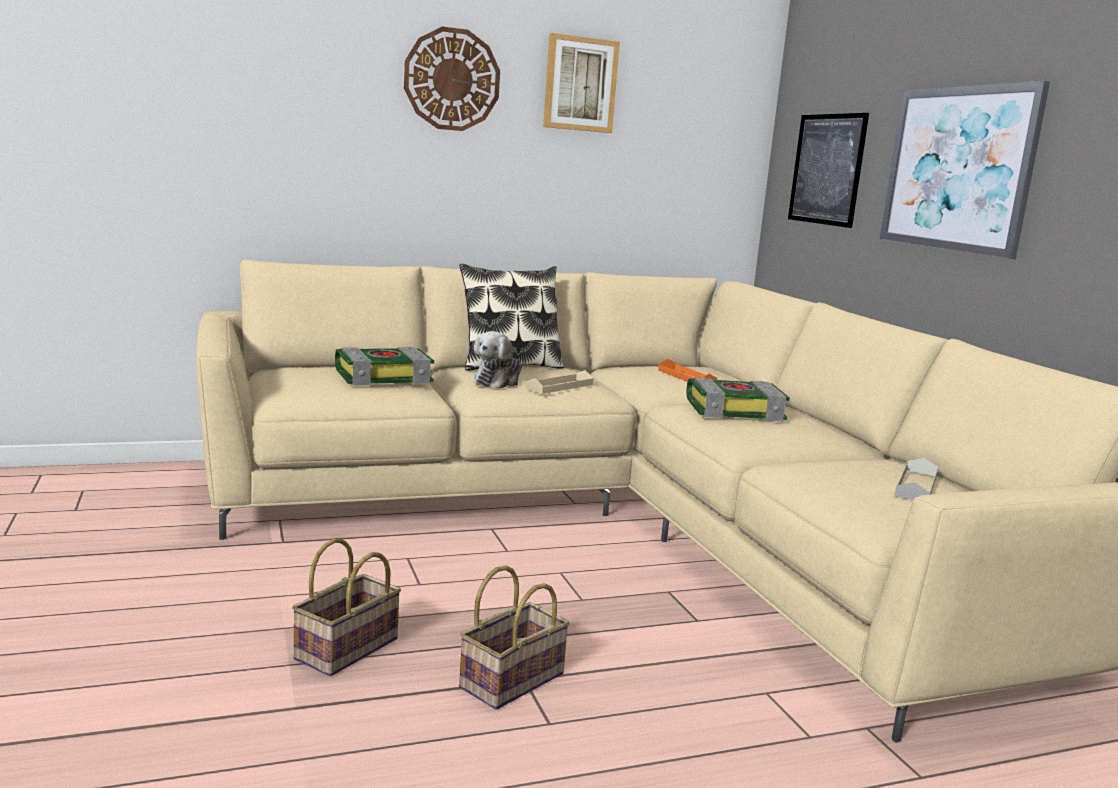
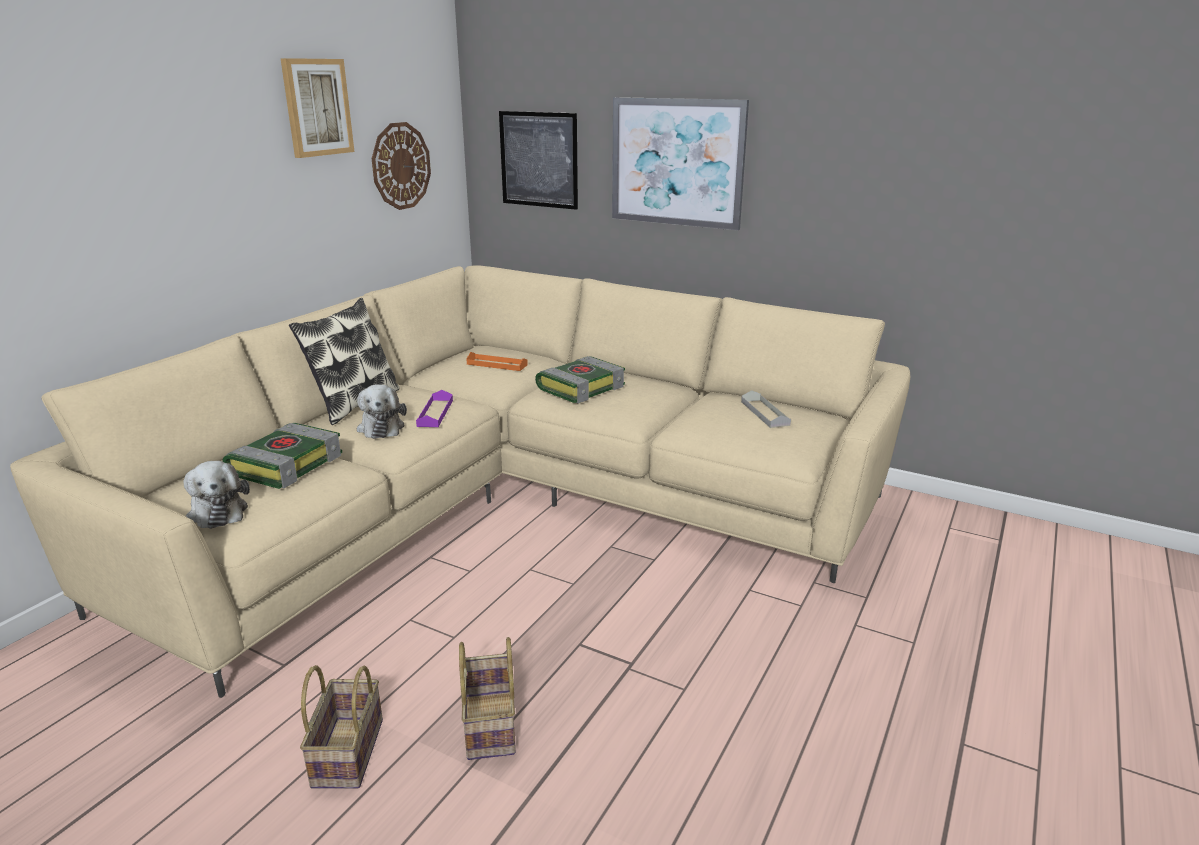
camera: 40 degrees left, 10 degrees up
(292, 383) = (217, 511): none -> plush toy
(452, 79) = (201, 124): wall clock -> wall clock (401, 166)
(512, 679) = (621, 672): basket -> basket (347, 751)
(559, 386) = (435, 413): beige tray -> purple tray

